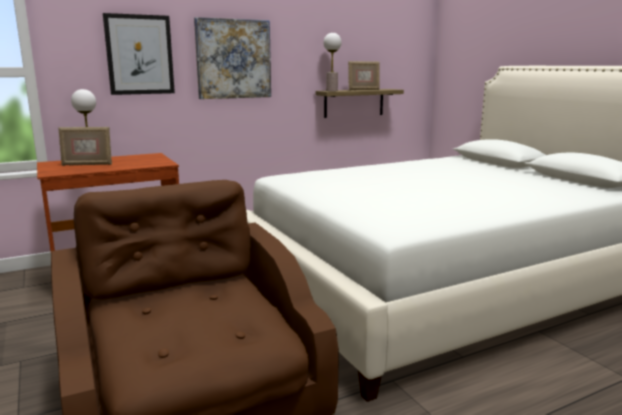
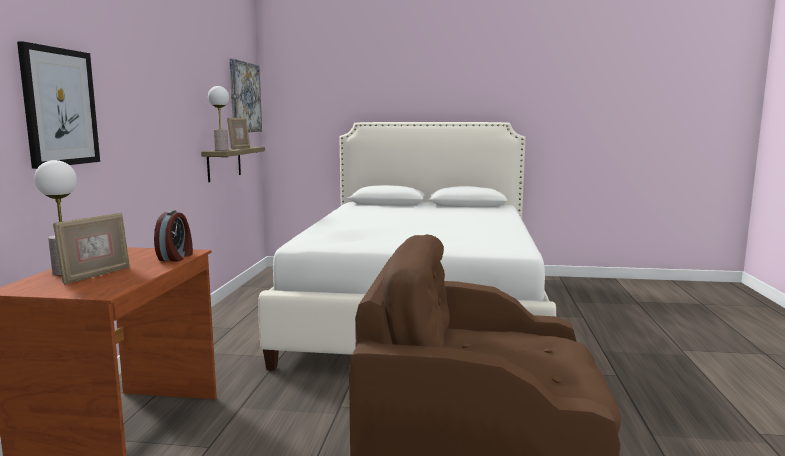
camera: 55 degrees left, 5 degrees down
(146, 164) = (176, 257): none -> alarm clock
(233, 59) = (143, 114): picture -> picture (244, 97)

